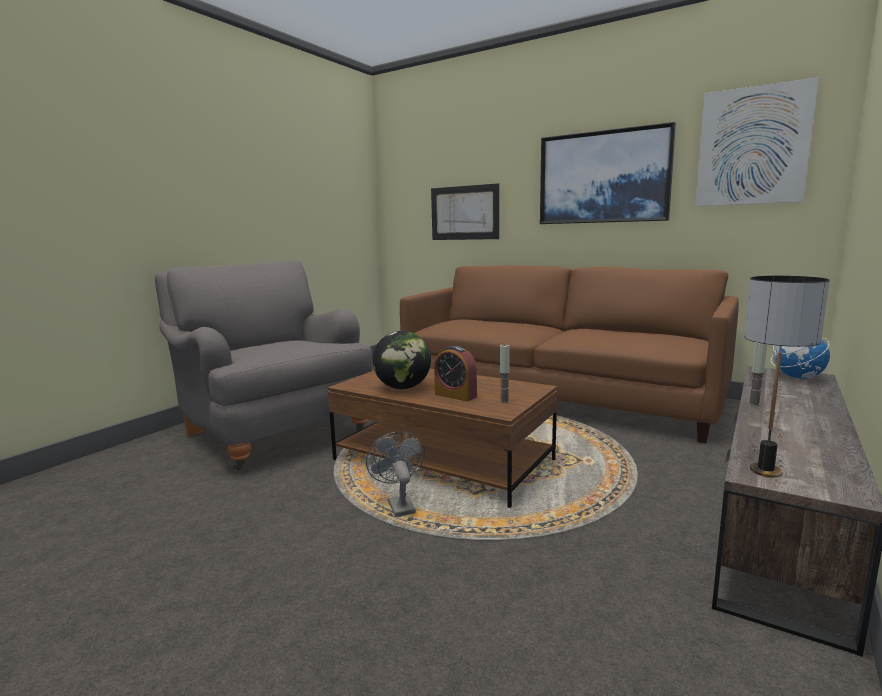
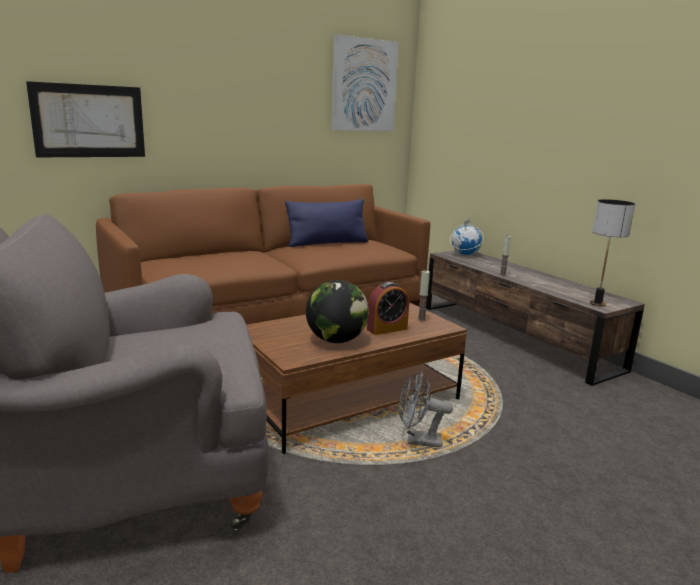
camera: 65 degrees left, 5 degrees up
(603, 177) = (258, 96): picture -> none
(624, 331) = (327, 243): none -> blue pillow

